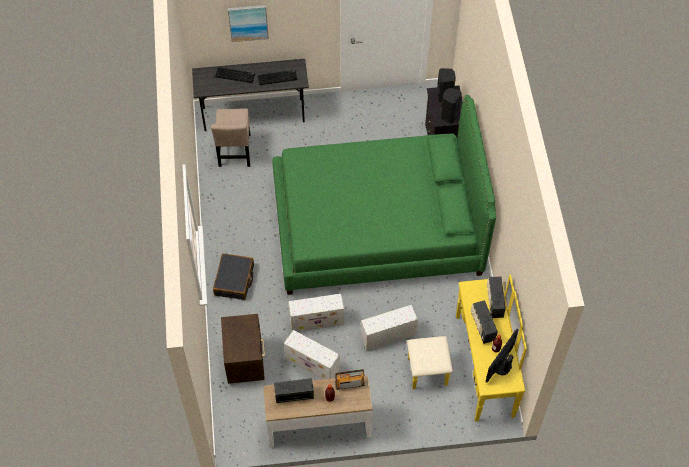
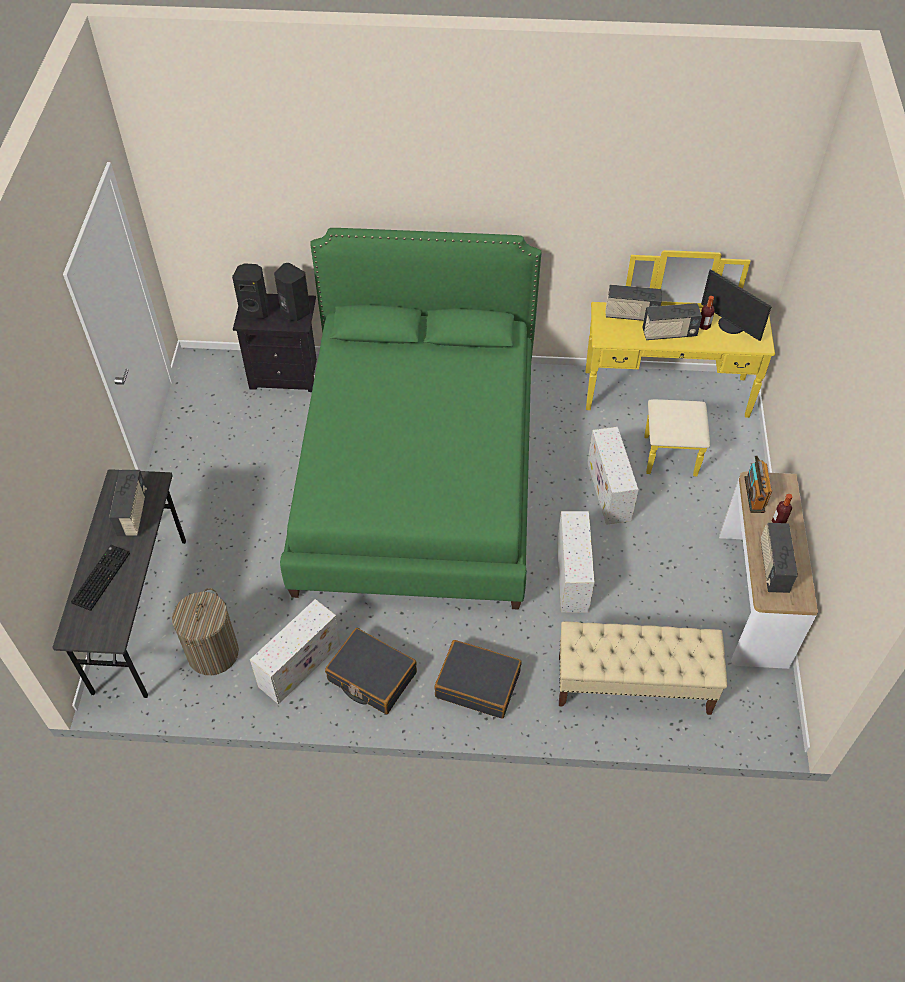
camera: 80 degrees left, 5 degrees down
(231, 228) = (371, 677): none -> black suitcase
(235, 152) = (213, 653): beige chair -> laundry basket
(245, 360) = (633, 685): brown nightstand -> beige bench
(248, 22) = (47, 482): picture -> none
(277, 77) = (133, 513): keyboard -> radio
(313, 364) = (648, 591): white storage box -> white storage box (300, 664)

